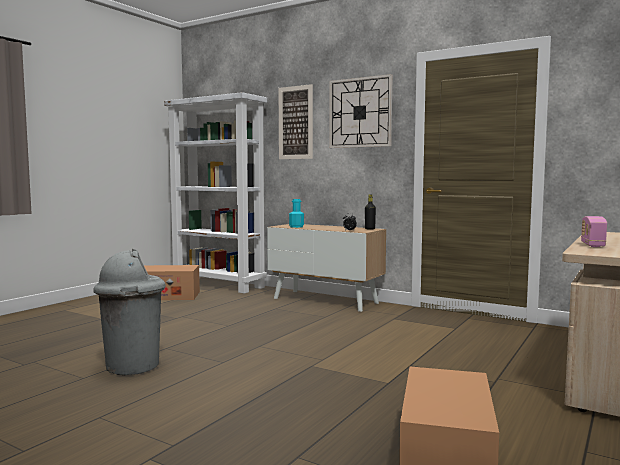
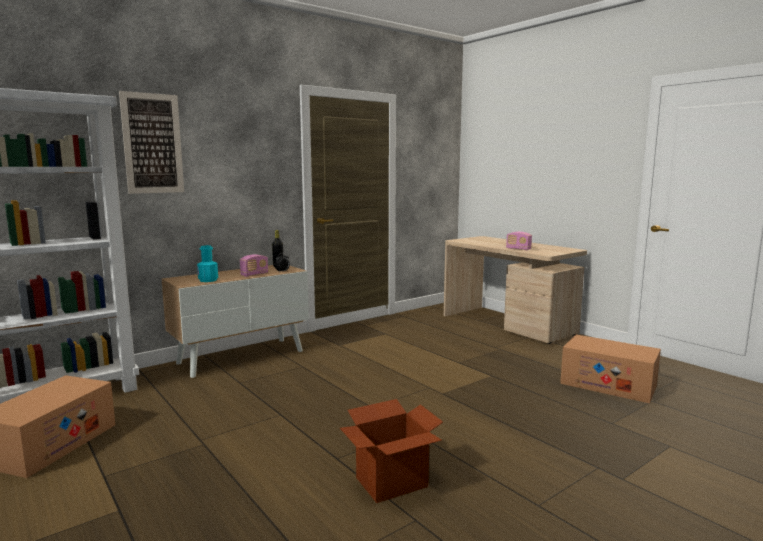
camera: 70 degrees left, 5 degrees up
(133, 366) = (391, 482): grey trash can -> cardboard box
(329, 229) = (254, 274): none -> radio
(360, 112) = (244, 139): wall clock -> none

